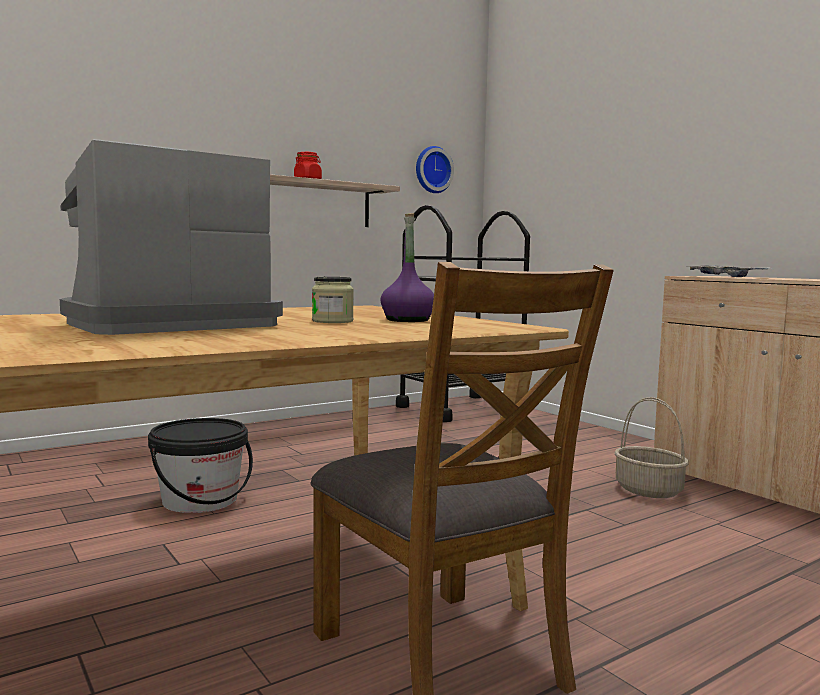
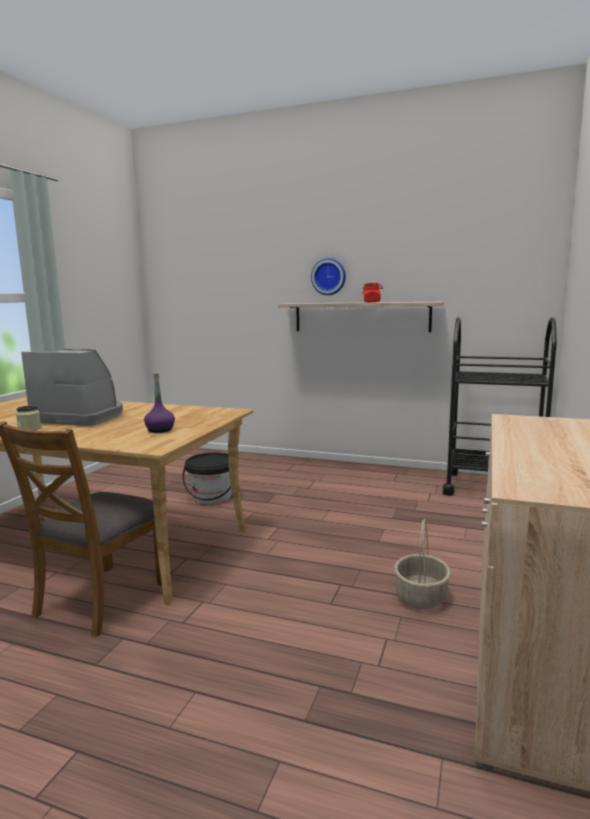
camera: 55 degrees right, 5 degrees up
(332, 321) = (132, 425): jar -> jar (29, 429)
(432, 170) = (499, 280): wall clock -> wall clock (329, 277)
(727, 277) = (520, 426): tray -> none

